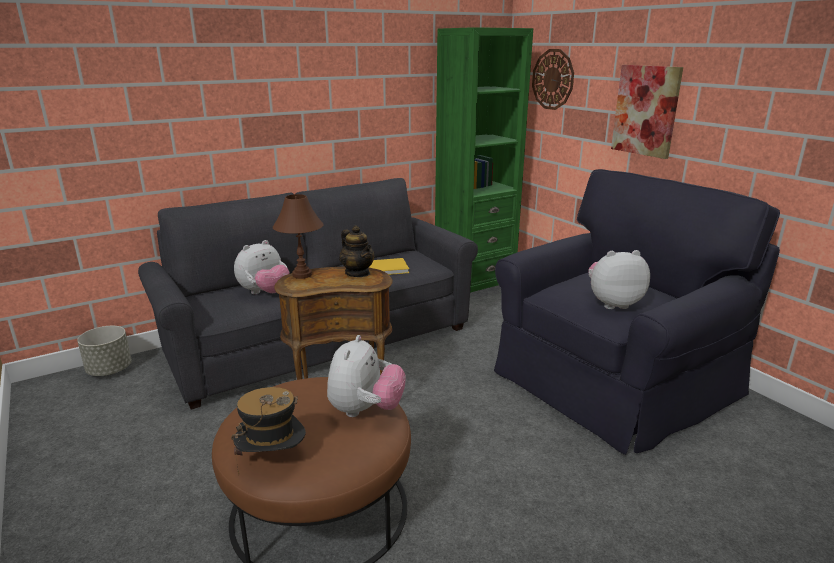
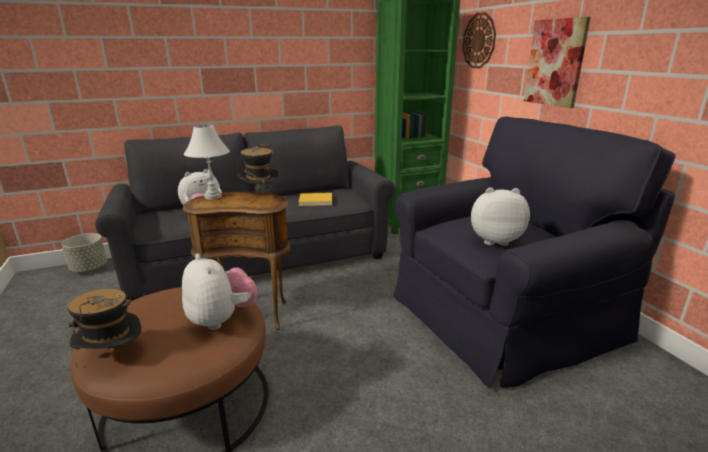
camera: 10 degrees right, 0 degrees up
(302, 274) = (213, 196): brown table lamp -> white table lamp
(357, 273) = (260, 198): teapot -> hat
(365, 410) = (222, 319): plush toy -> plush toy turned 60 degrees counterclockwise

